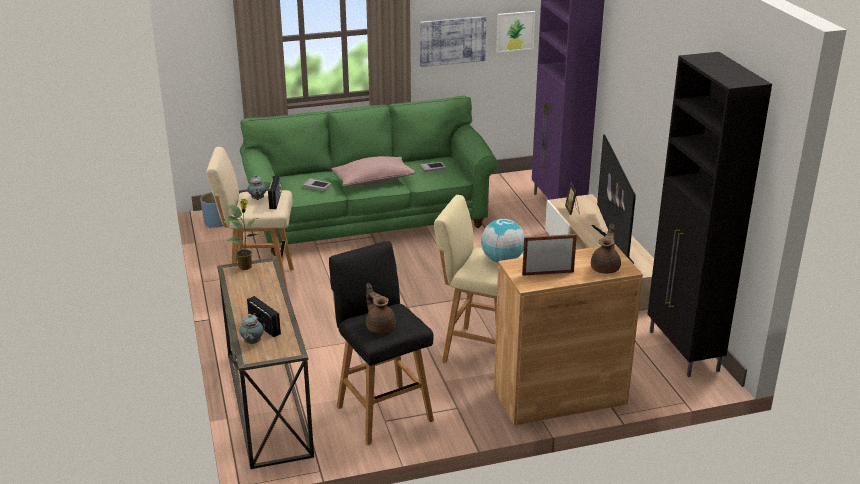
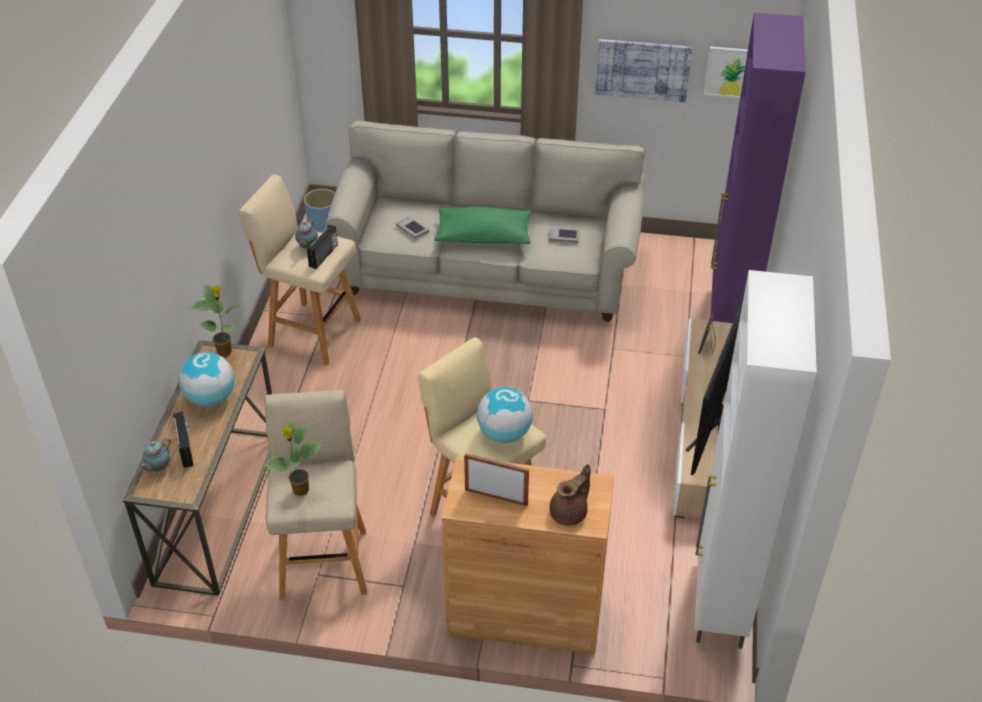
camera: 25 degrees right, 15 degrees up
(258, 294) = (211, 398): none -> globe
(369, 221) = (488, 272): green sofa -> beige sofa
(373, 181) = (483, 236): pink pillow -> green pillow
(380, 326) = (300, 491): brown teapot -> potted plant
(383, 411) = (323, 561): black stool -> beige stool
(683, 351) = (719, 601): black cabinet -> white cabinet

